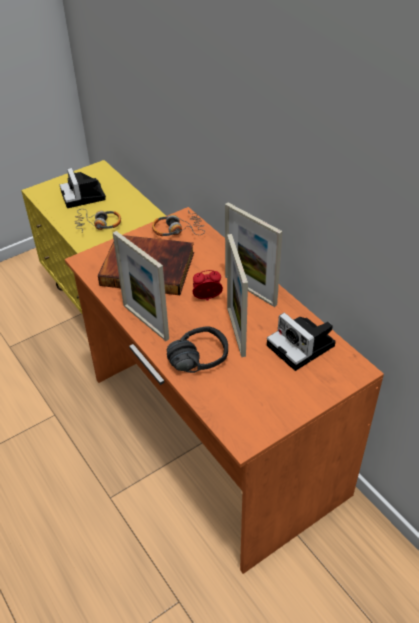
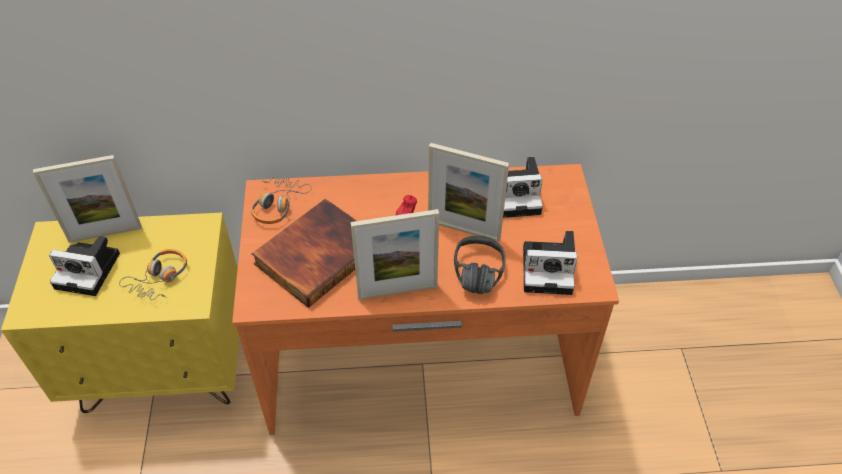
camera: 60 degrees left, 5 degrees up
(238, 401) = (550, 269): none -> camera
(250, 290) = (418, 194): picture frame -> picture frame (105, 234)

